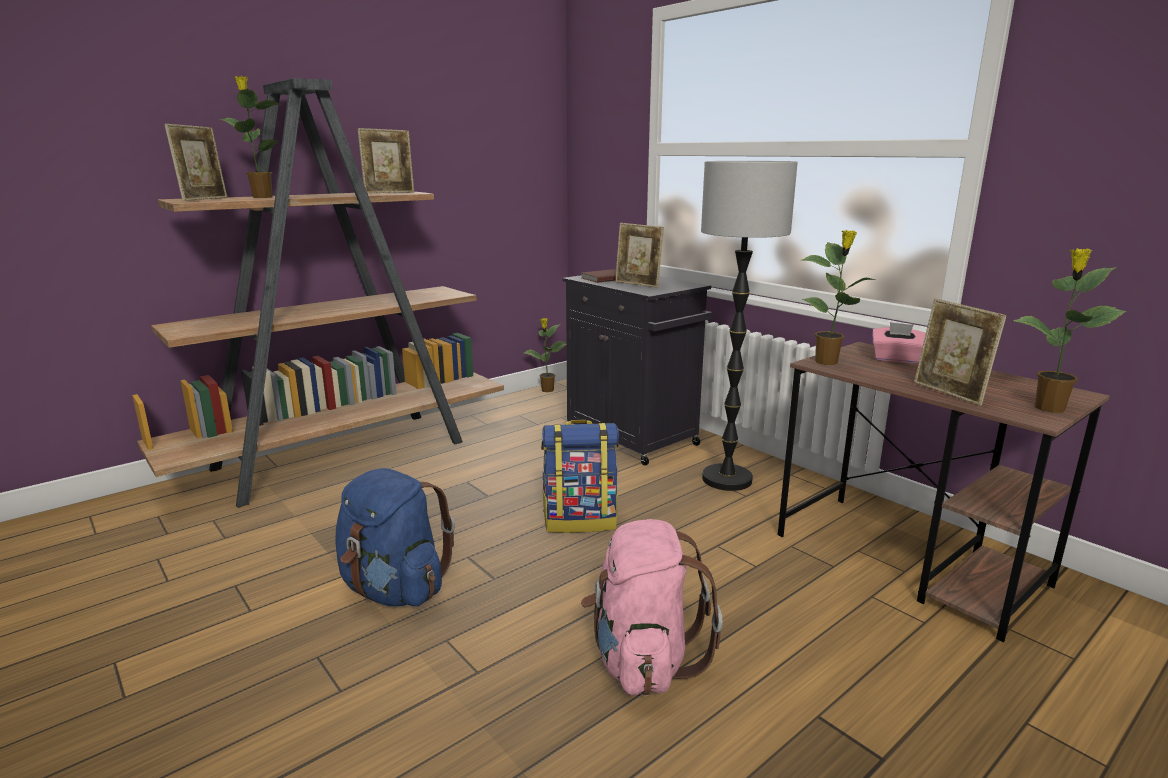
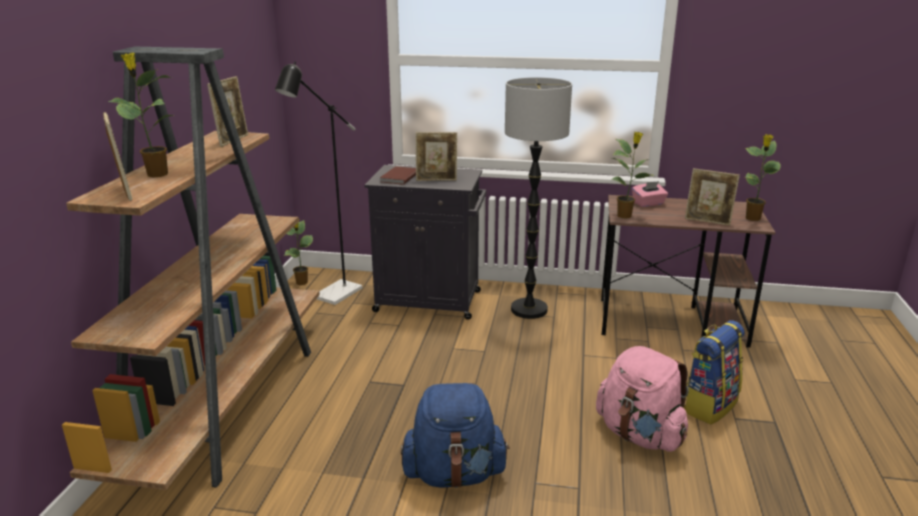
camera: 40 degrees left, 5 degrees up
(553, 407) = (332, 296): none -> black floor lamp
(580, 521) = (490, 374): backpack -> backpack (708, 405)

